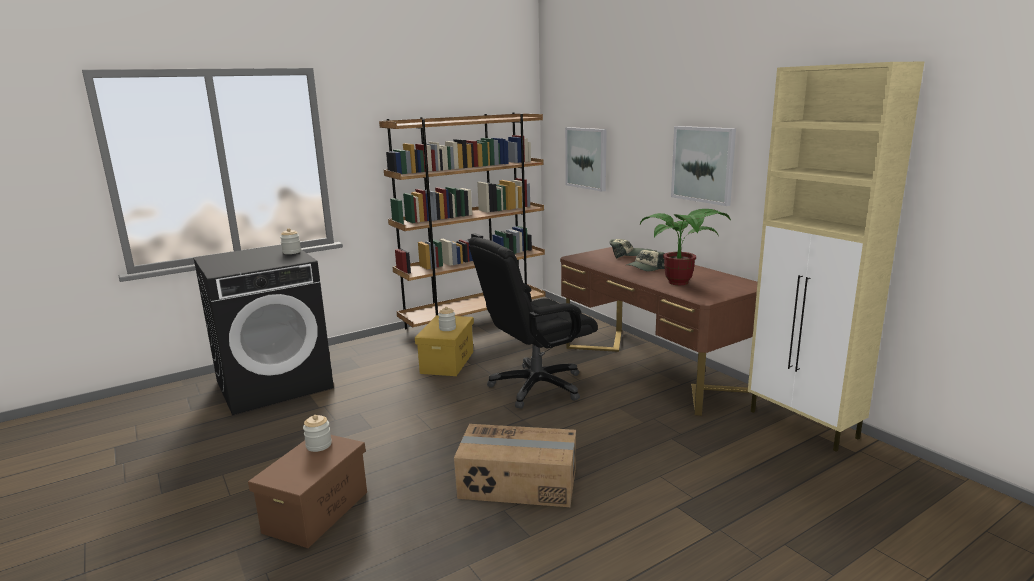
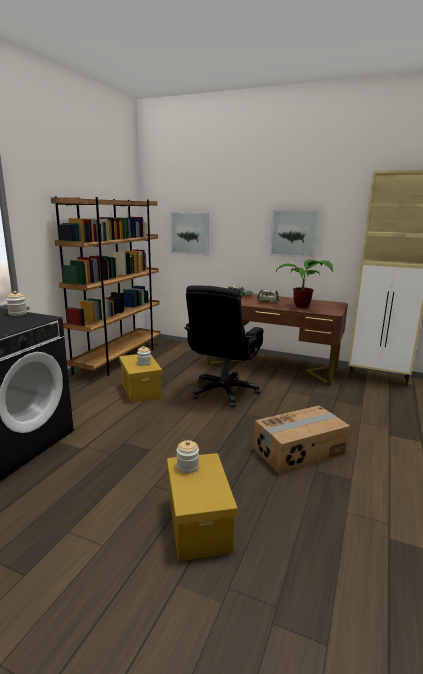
camera: 35 degrees left, 0 degrees up
(316, 511) = (198, 524): brown storage box -> yellow storage box

